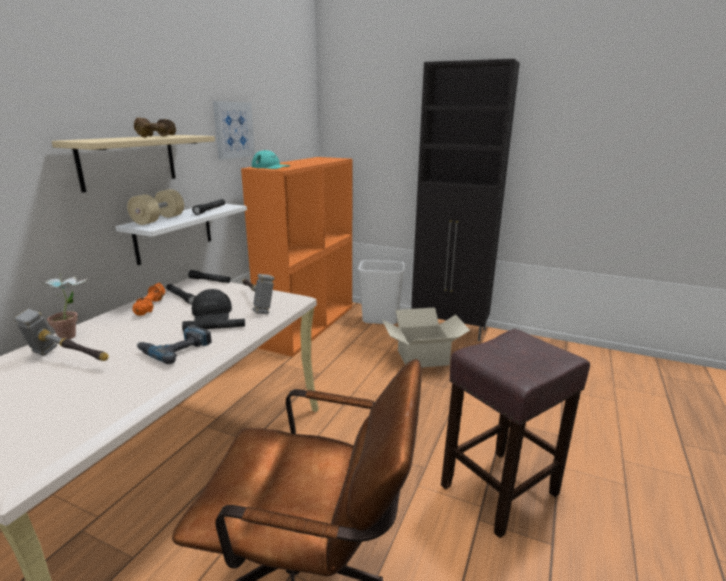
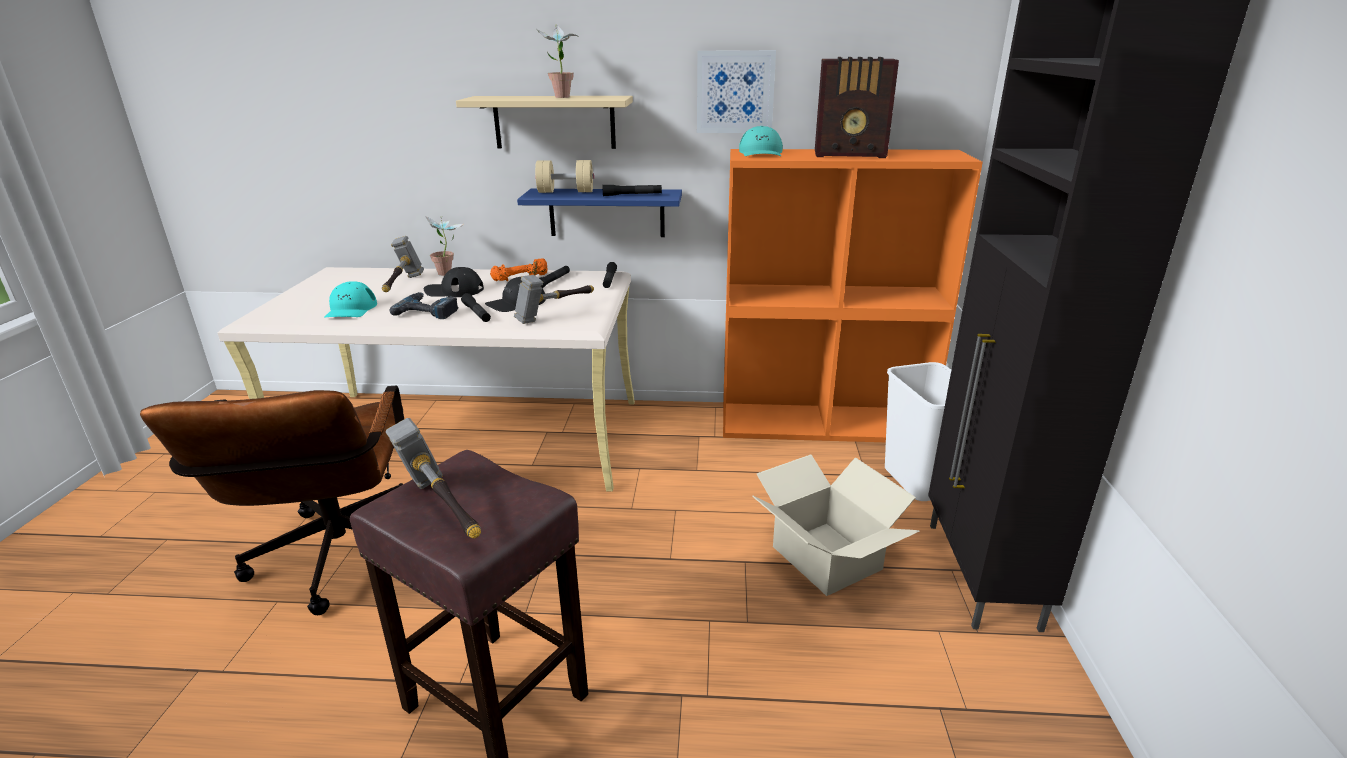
camera: 70 degrees right, 5 degrees up
(102, 391) = (351, 309): none -> turquoise cap
(134, 335) = (454, 290): none -> black cap
(156, 137) = (561, 97): brown dumbbell -> potted plant
(174, 232) = (606, 212): white shelf -> blue shelf
(304, 162) = (851, 154): none -> radio
(528, 361) = (442, 510): none -> hammer

